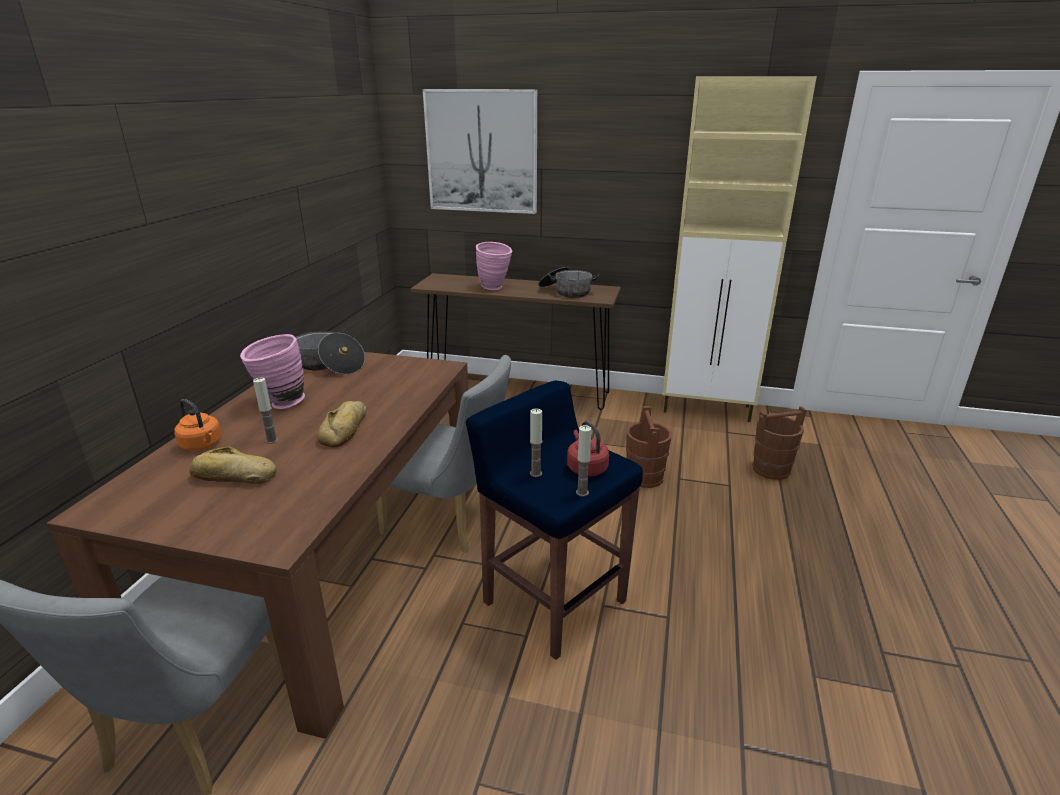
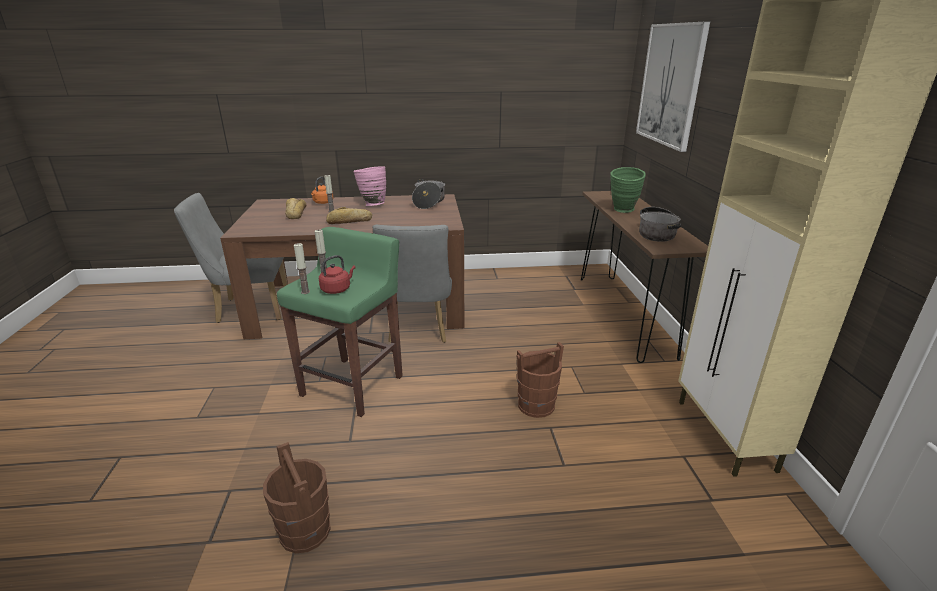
camera: 70 degrees right, 0 degrees up
(495, 288) = (623, 211): pink vase -> green vase
(553, 600) = (354, 385): blue stool -> green stool
(771, 469) = (626, 500): brown bucket -> brown bucket (305, 531)

